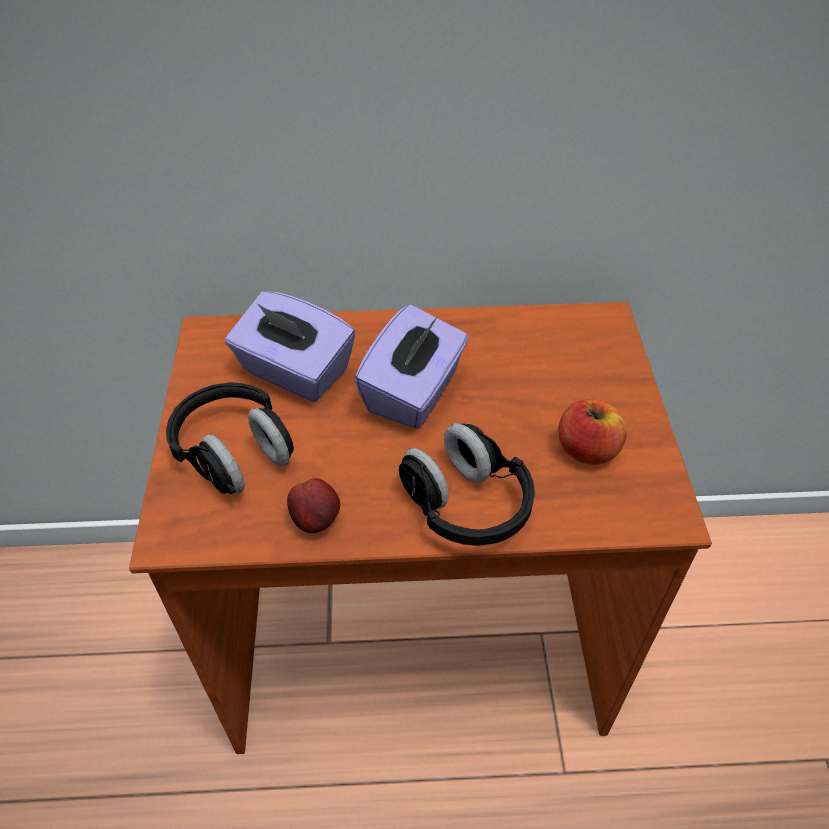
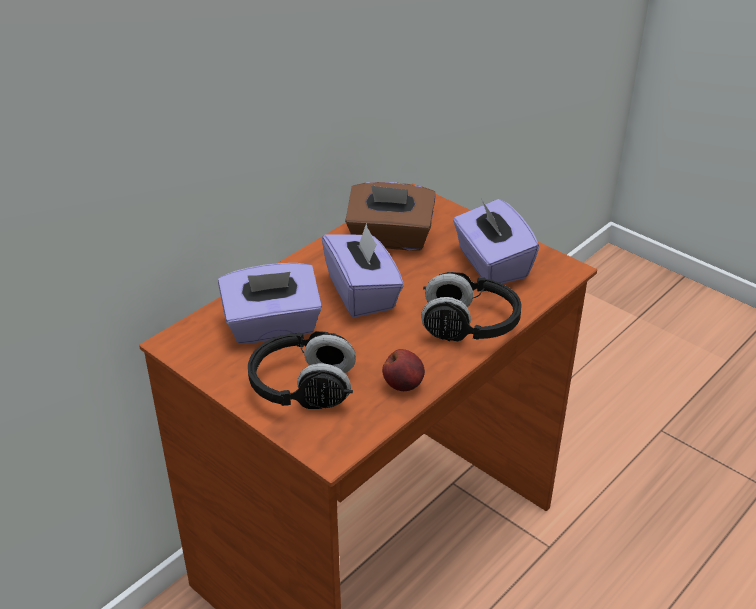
camera: 45 degrees left, 10 degrees down
(519, 350) = (390, 239): none -> brown tissue box
(587, 449) = (491, 264): apple -> purple tissue box

